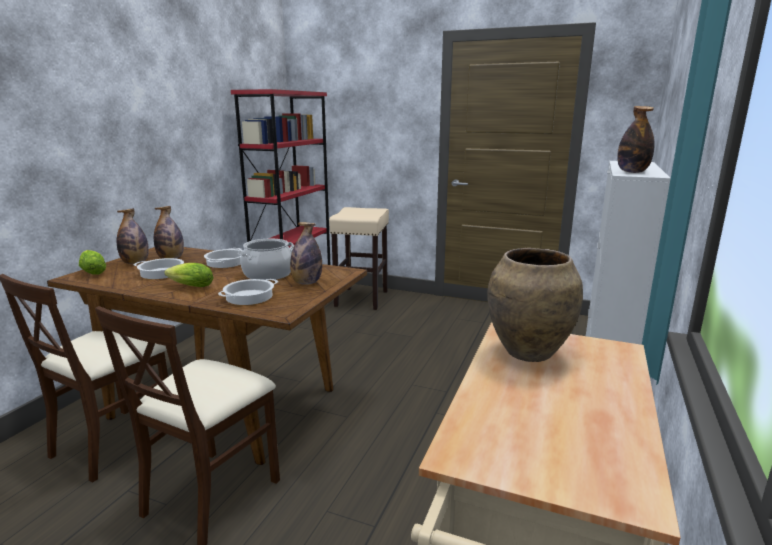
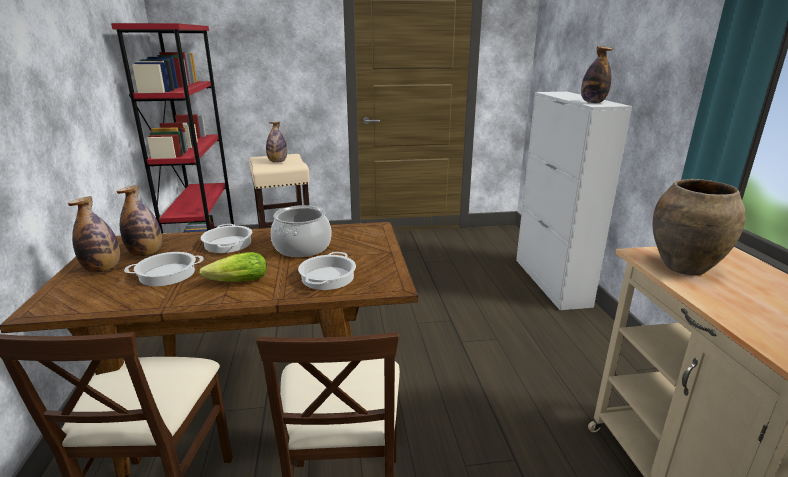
camera: 30 degrees left, 5 degrees up
(93, 271) = (58, 294): lettuce -> none
(306, 283) = (359, 248): bottle -> bottle (277, 162)

